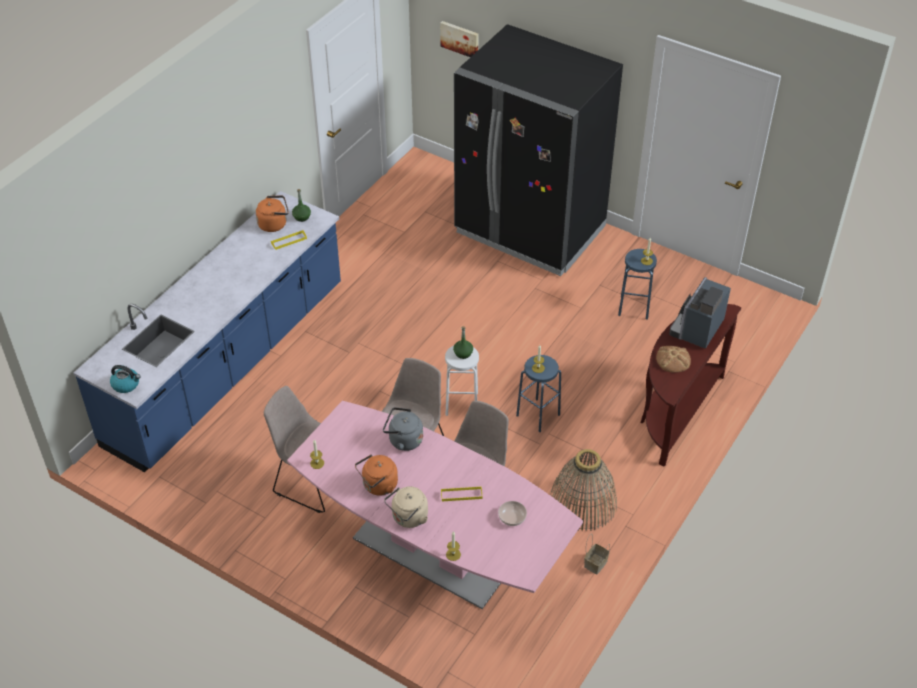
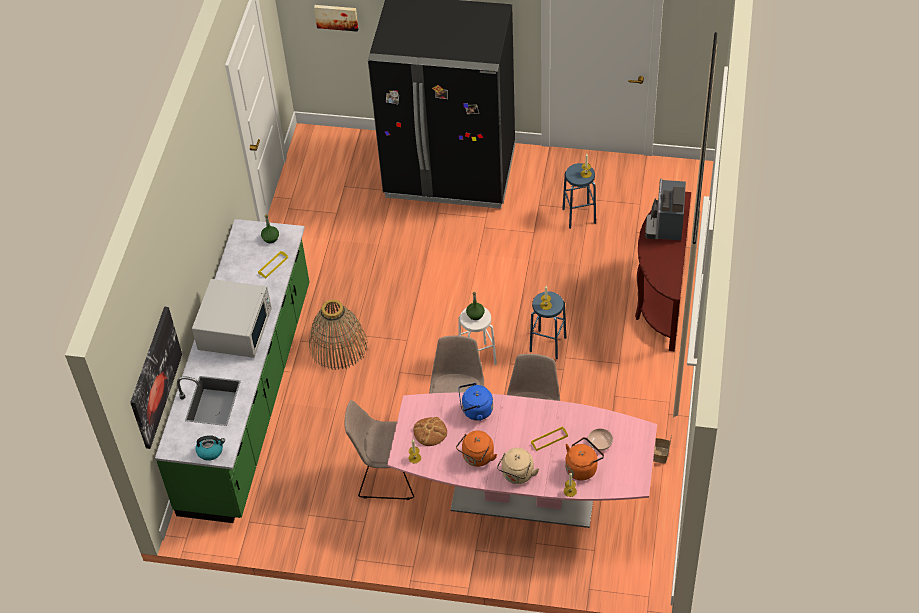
camera: 20 degrees left, 5 degrees up
(96, 290) = (155, 377): none -> picture
(219, 284) = (235, 329): none -> white microwave
(228, 364) = (248, 397): blue counter -> green counter
(274, 224) = (249, 253): orange kettle -> orange kettle (582, 467)
(403, 440) = (475, 411): grey kettle -> blue kettle
(583, 503) = (624, 408): basket -> basket (338, 346)
(673, 360) = (659, 259): bread -> bread (430, 432)

